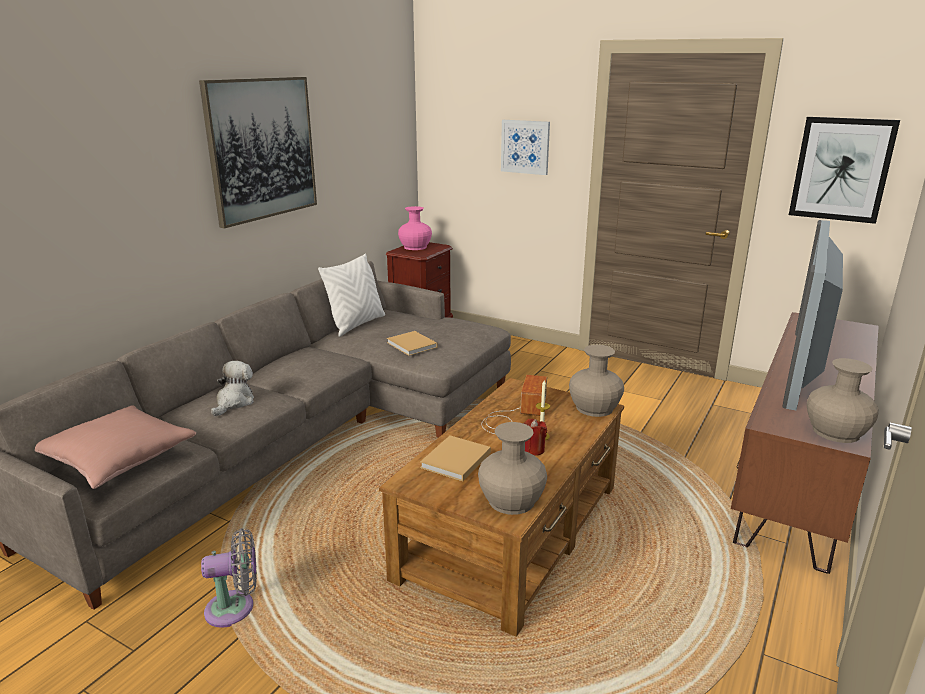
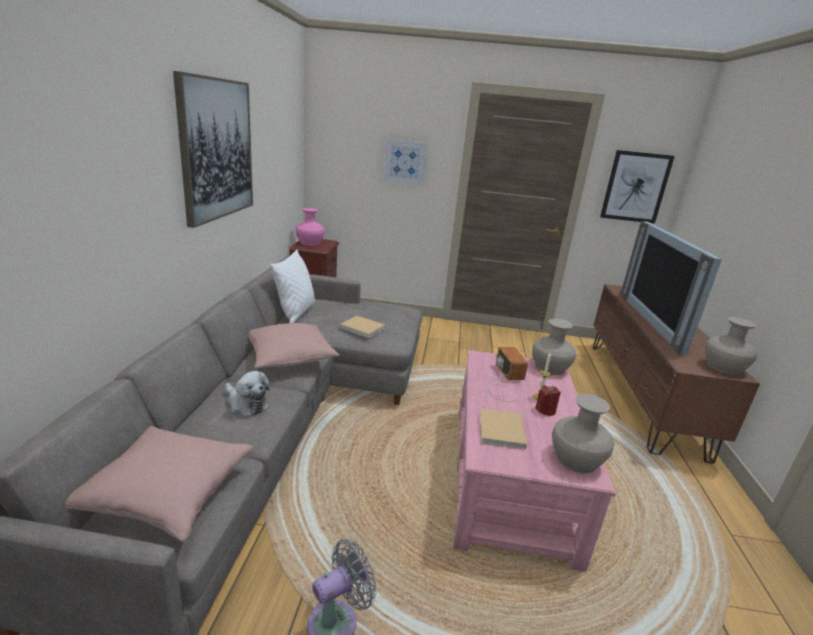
camera: 25 degrees left, 0 degrees up
(234, 402) = (246, 404): plush toy -> plush toy turned 135 degrees clockwise
(309, 366) = (289, 357): none -> pink pillow
(513, 530) = (510, 476): brown coffee table -> pink coffee table

